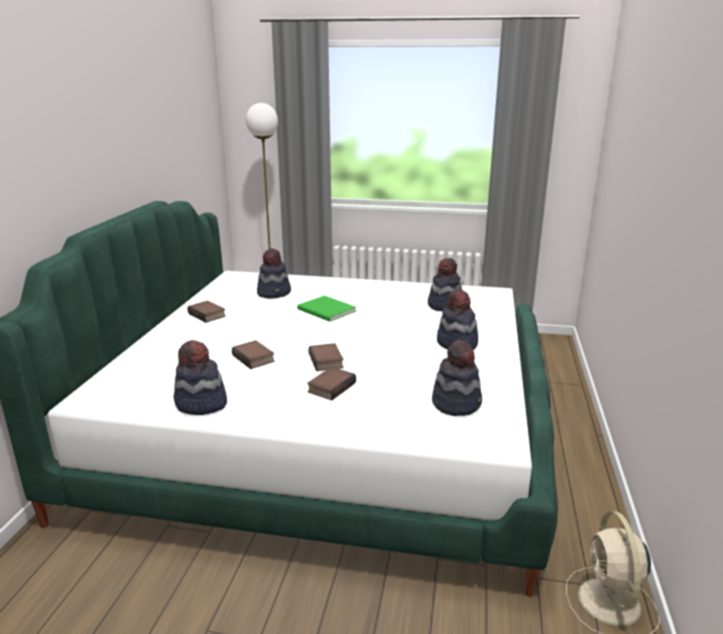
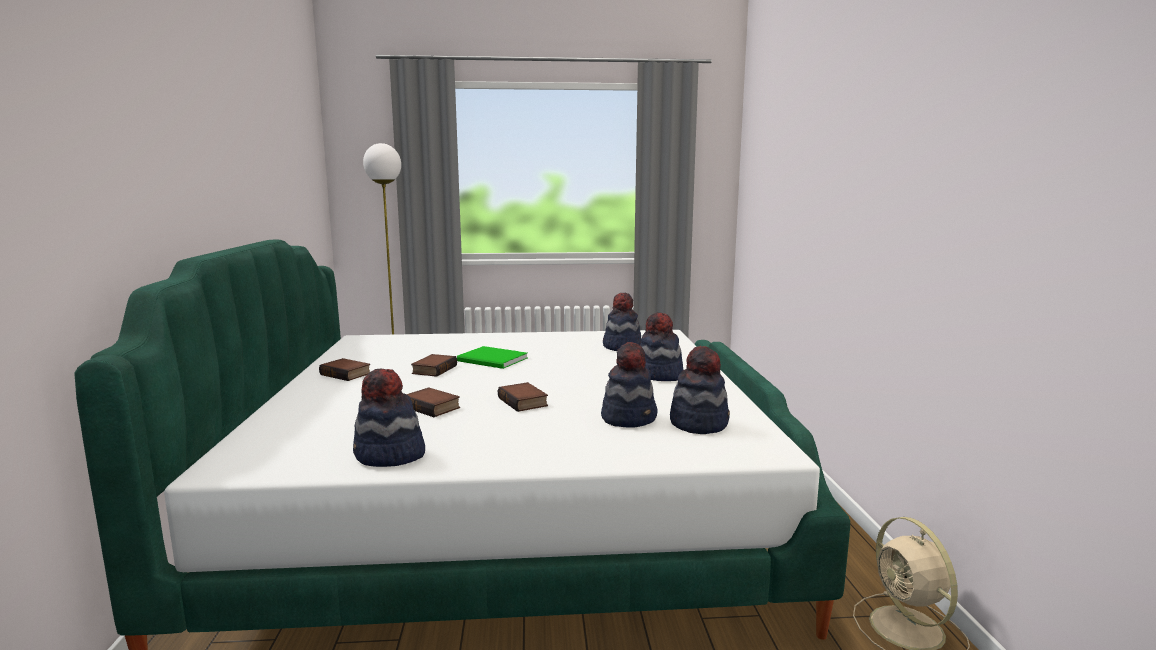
camera: 15 degrees left, 10 degrees down
(274, 293) = (419, 350): hat -> hat (629, 418)
(331, 387) = (545, 423): book -> book (433, 369)

